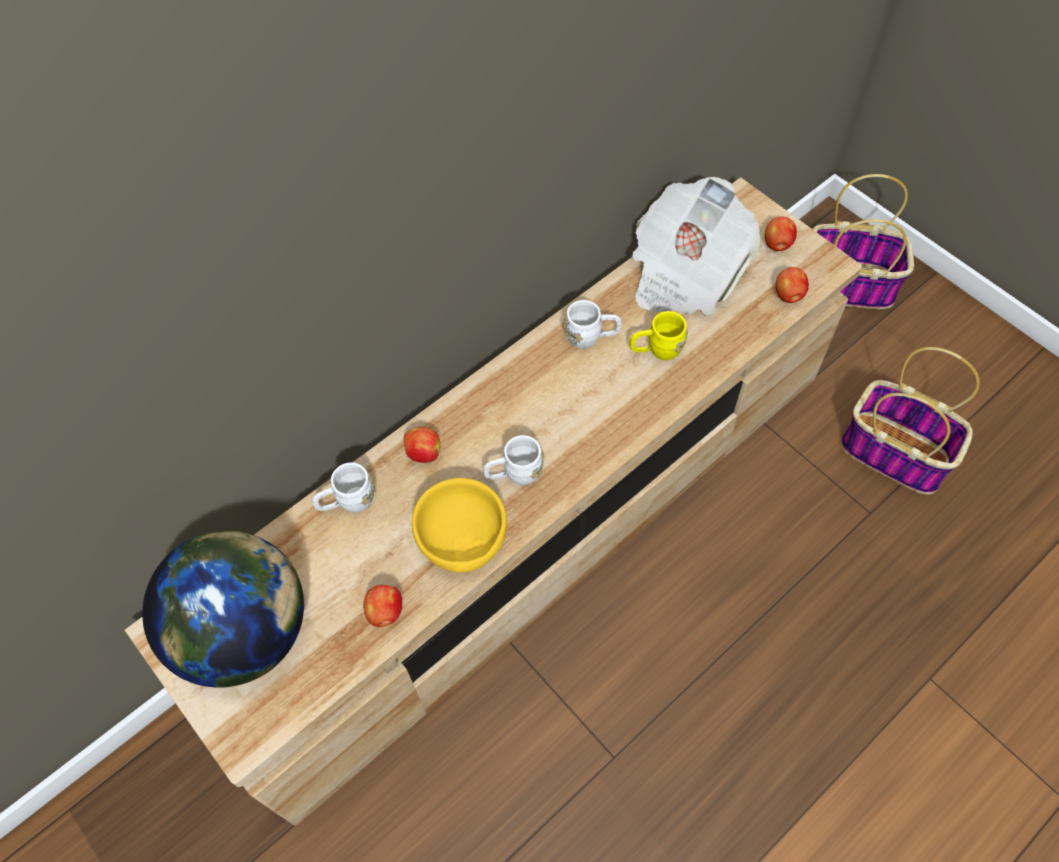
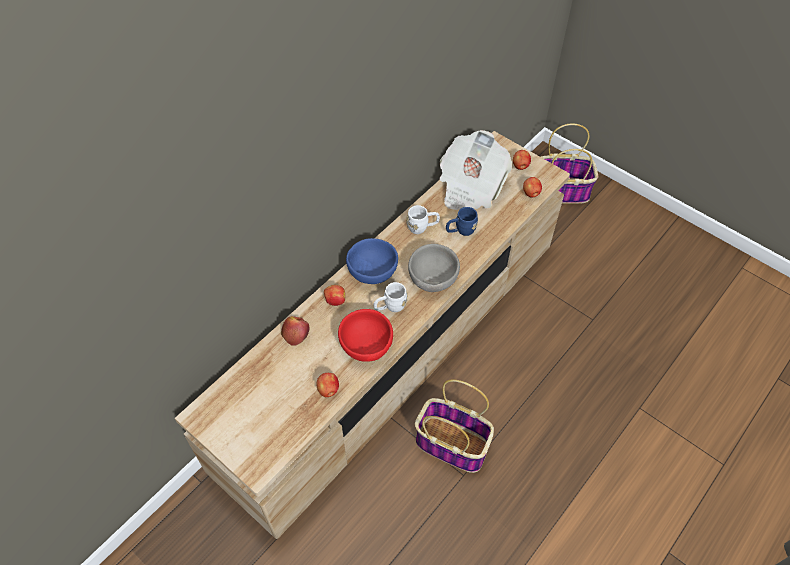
camera: 10 degrees left, 5 degrees down
(246, 632) = (248, 410): globe -> none
(348, 502) = (295, 333): white mug -> apple
(464, 537) = (367, 344): yellow bowl -> red bowl
(494, 409) = (372, 272): none -> blue bowl
(597, 431) = (434, 278): none -> grey bowl
(656, 350) = (461, 230): yellow mug -> blue mug
(895, 453) = (602, 284): basket -> basket (453, 444)

